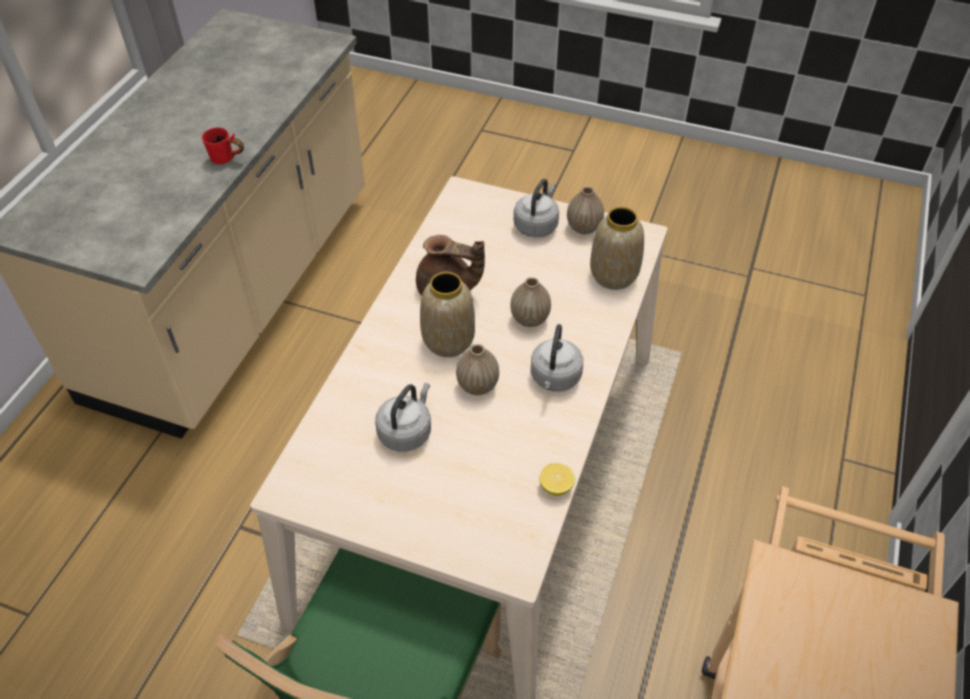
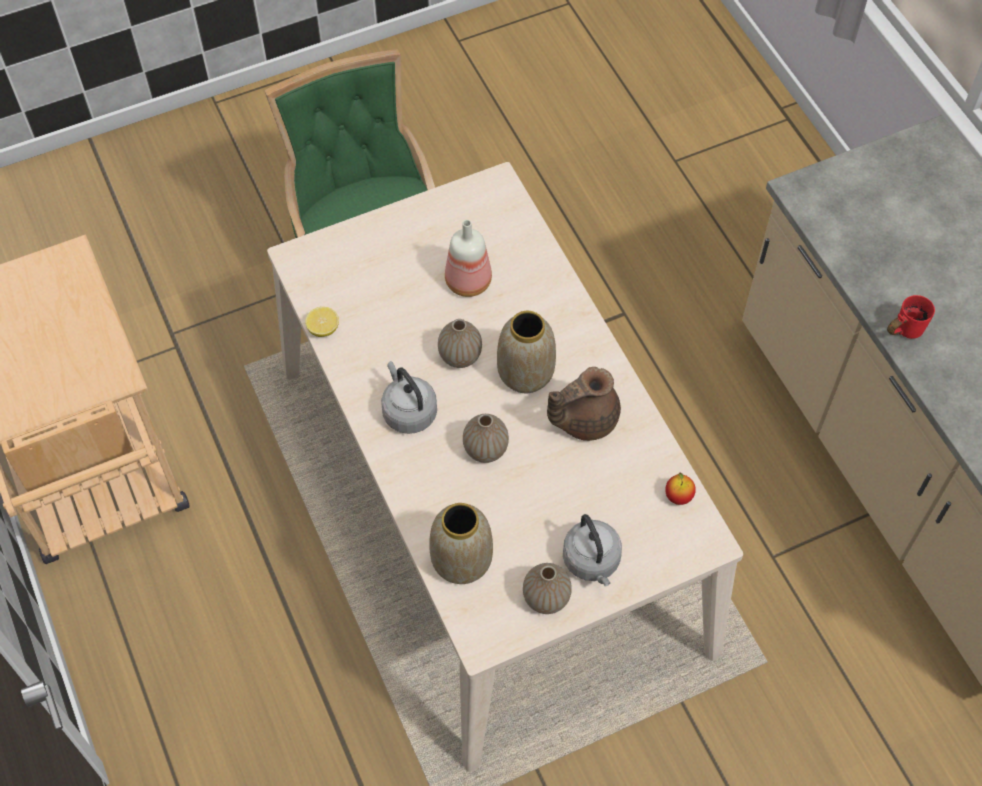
camera: 135 degrees right, 10 degrees up
(406, 431) = (469, 282): grey kettle -> bottle
(448, 219) = (678, 496): none -> apple

